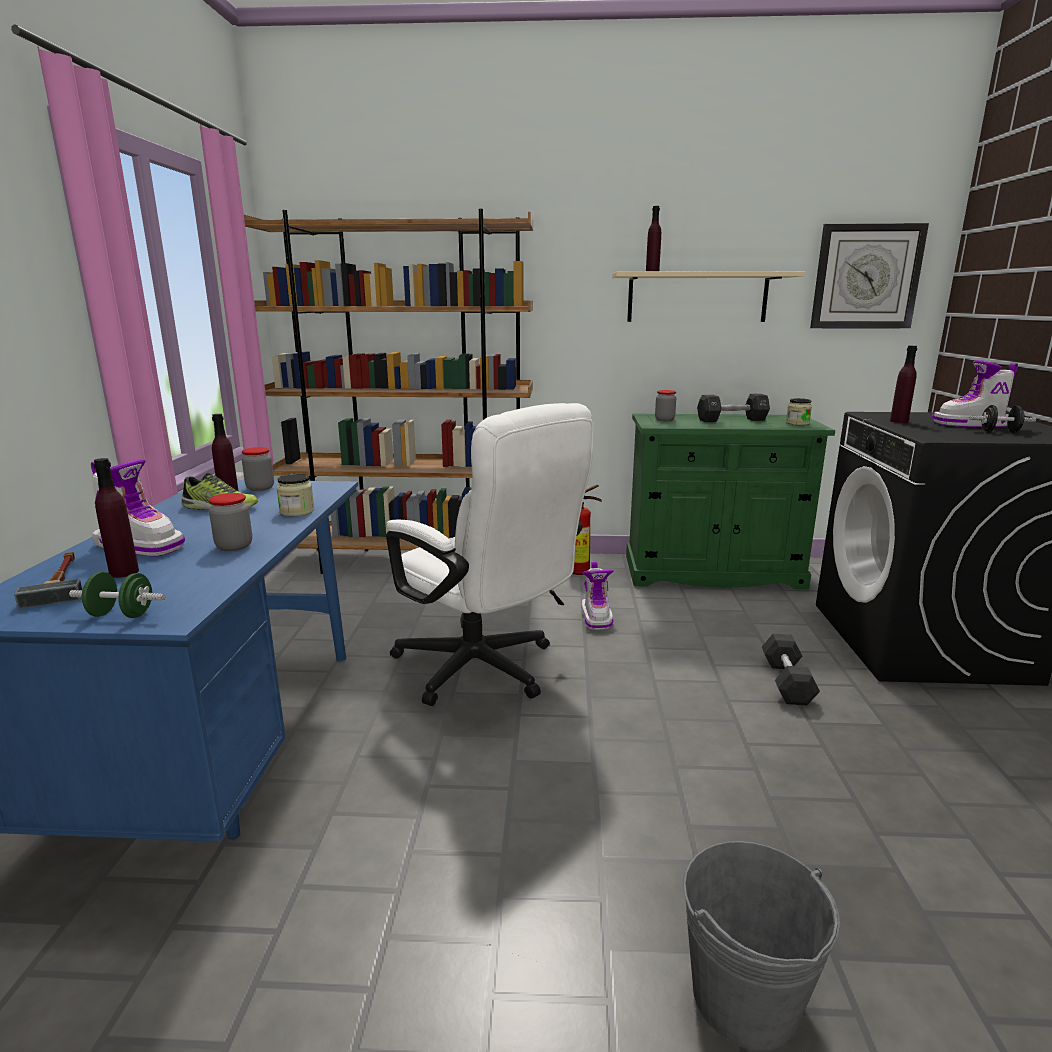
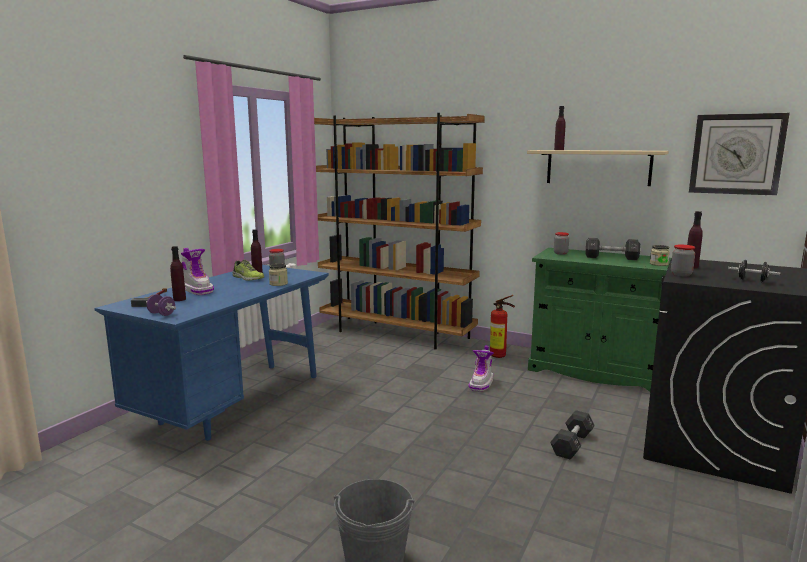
camera: 25 degrees right, 5 degrees down
(122, 615) = (161, 314): green dumbbell -> purple dumbbell
(234, 546) = (232, 295): jar -> jar (681, 274)
(485, 671) = (384, 398): white office chair -> none
(972, 424) = (747, 274): boot -> none

